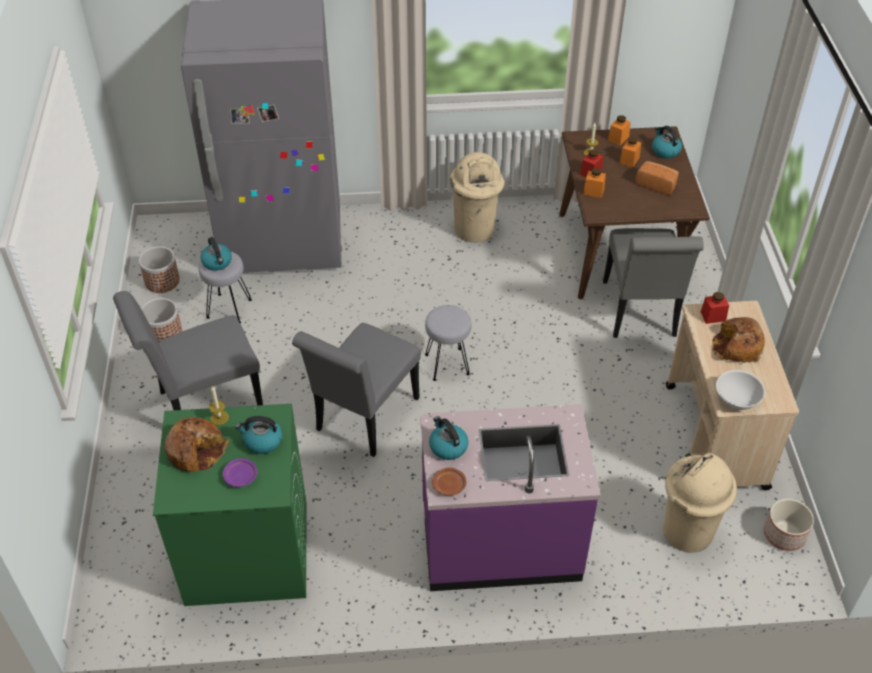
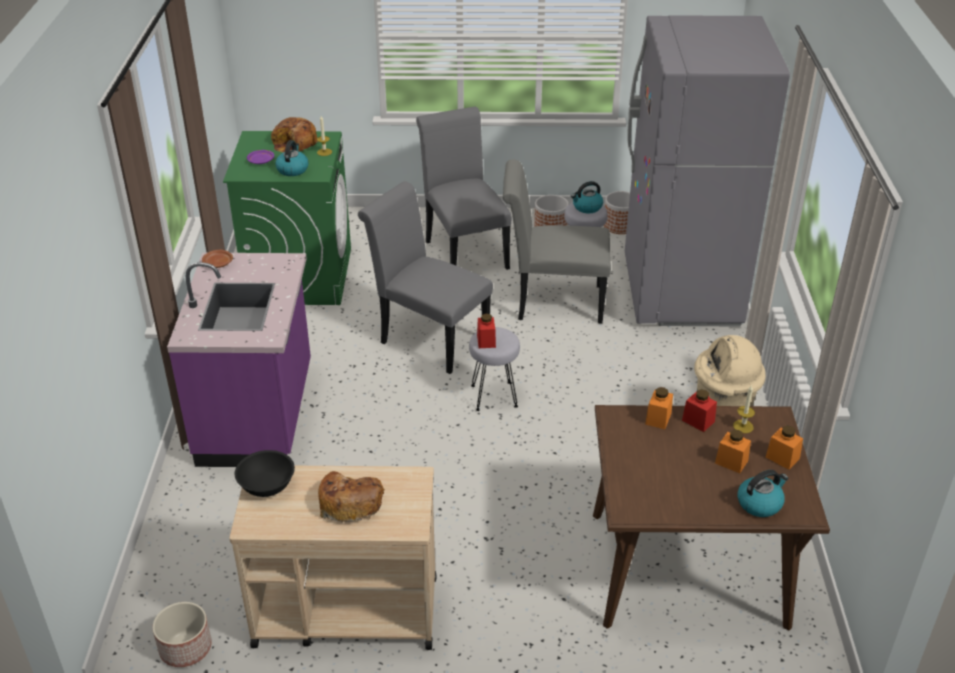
camera: 95 degrees right, 10 degrees down
(447, 446) = (261, 265): kettle -> none
(640, 313) = (565, 572): grey chair -> grey chair (552, 302)
(656, 184) = (678, 482): bread -> none
(687, 532) = (221, 557): beige trash can -> none
(713, 316) = (407, 490): red jar -> red jar (486, 341)
(737, 399) = (267, 486): white bowl -> black bowl

